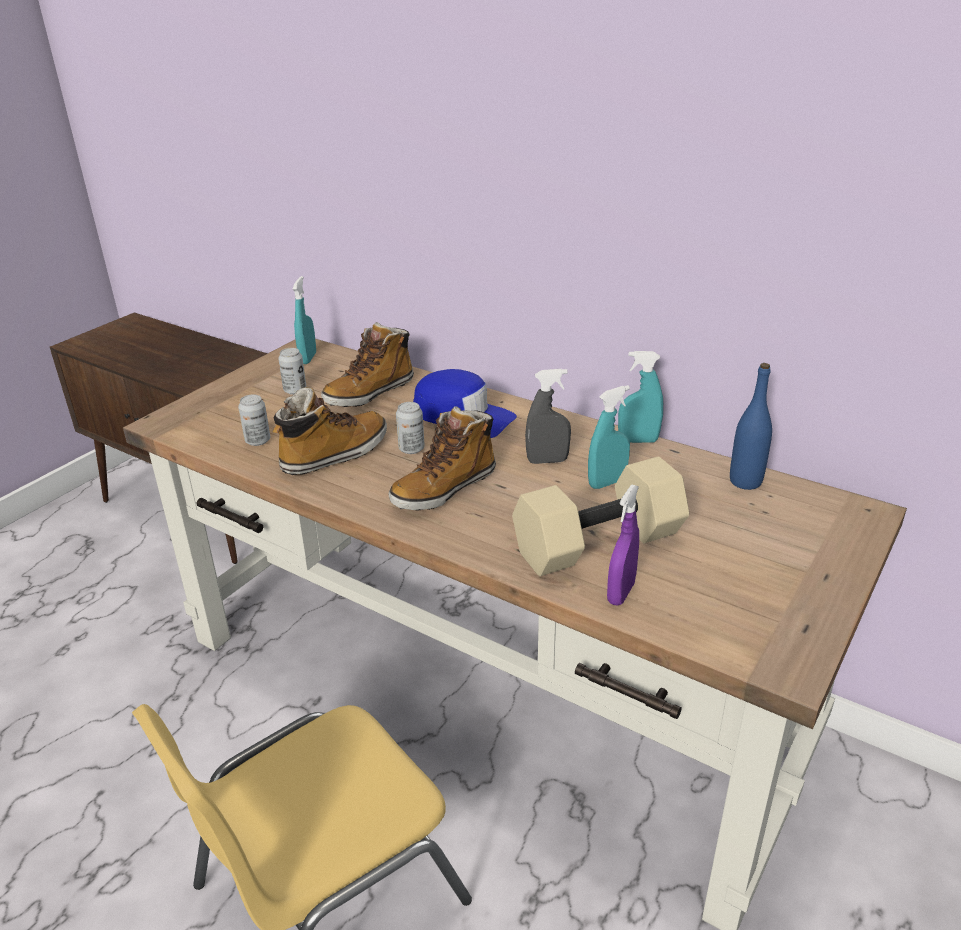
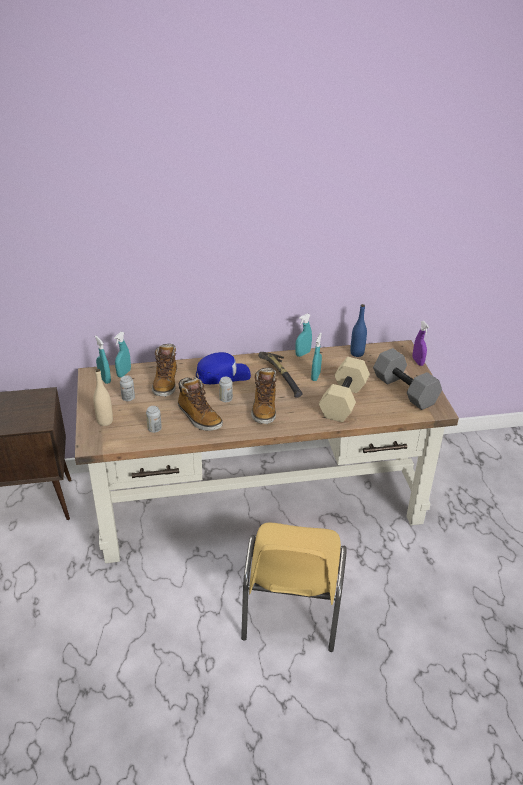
camera: 45 degrees left, 5 degrees up
(223, 404) = (105, 421): none -> beige bottle
(335, 455) = (199, 417): boot -> boot turned 135 degrees clockwise
(341, 361) = (124, 373): none -> turquoise spray bottle
(547, 461) = (283, 378): grey spray bottle -> hammer
(621, 593) = (372, 413): purple spray bottle -> purple spray bottle (418, 361)
(759, 589) = (406, 390): none -> grey dumbbell

